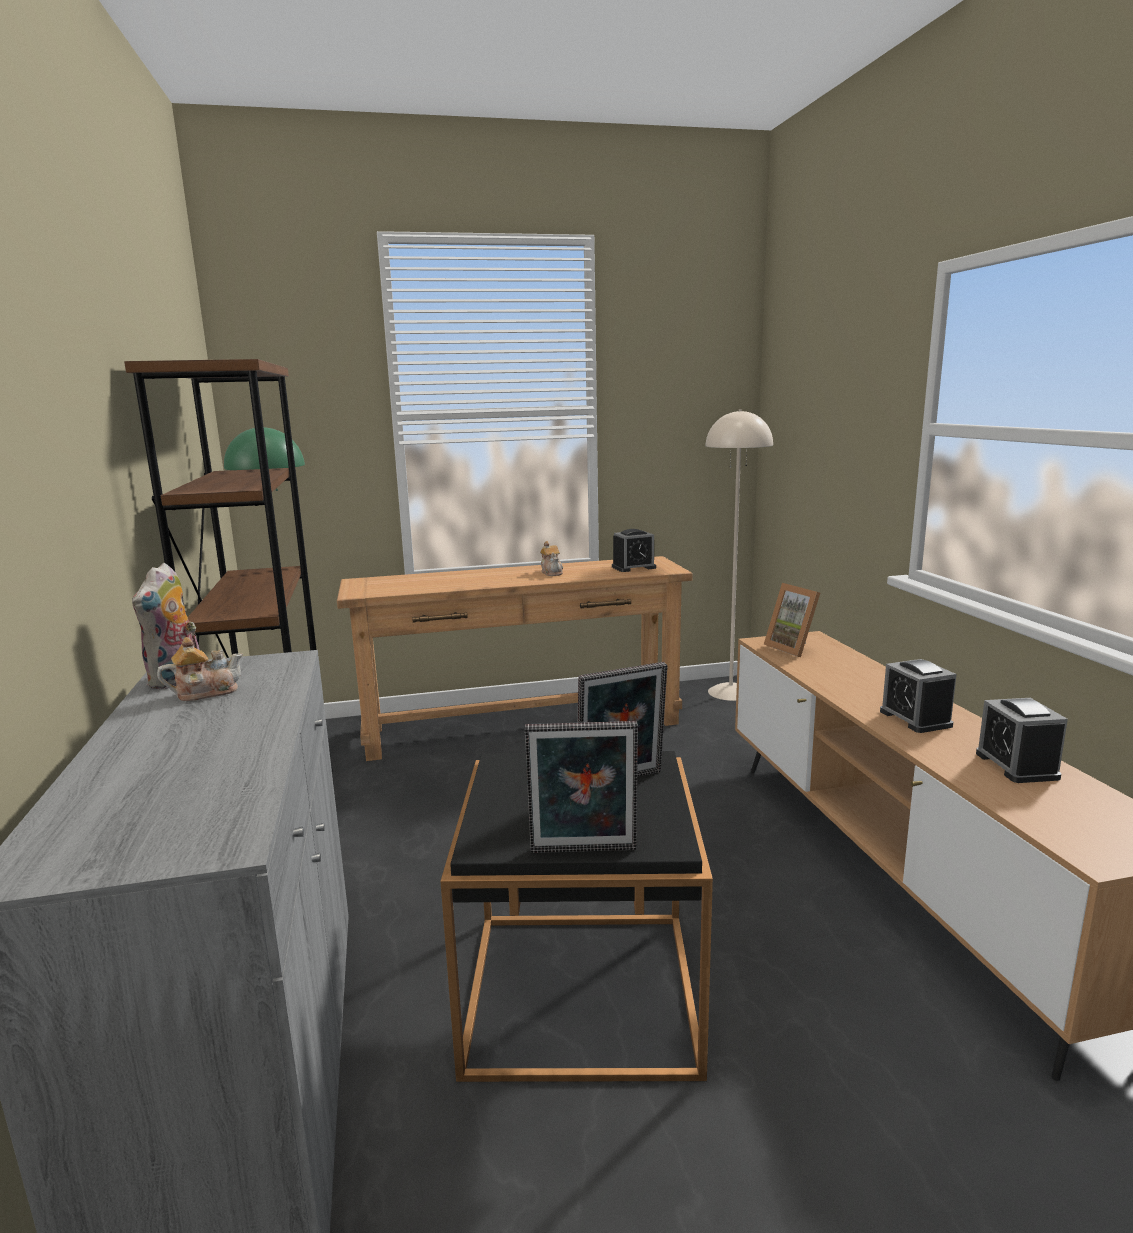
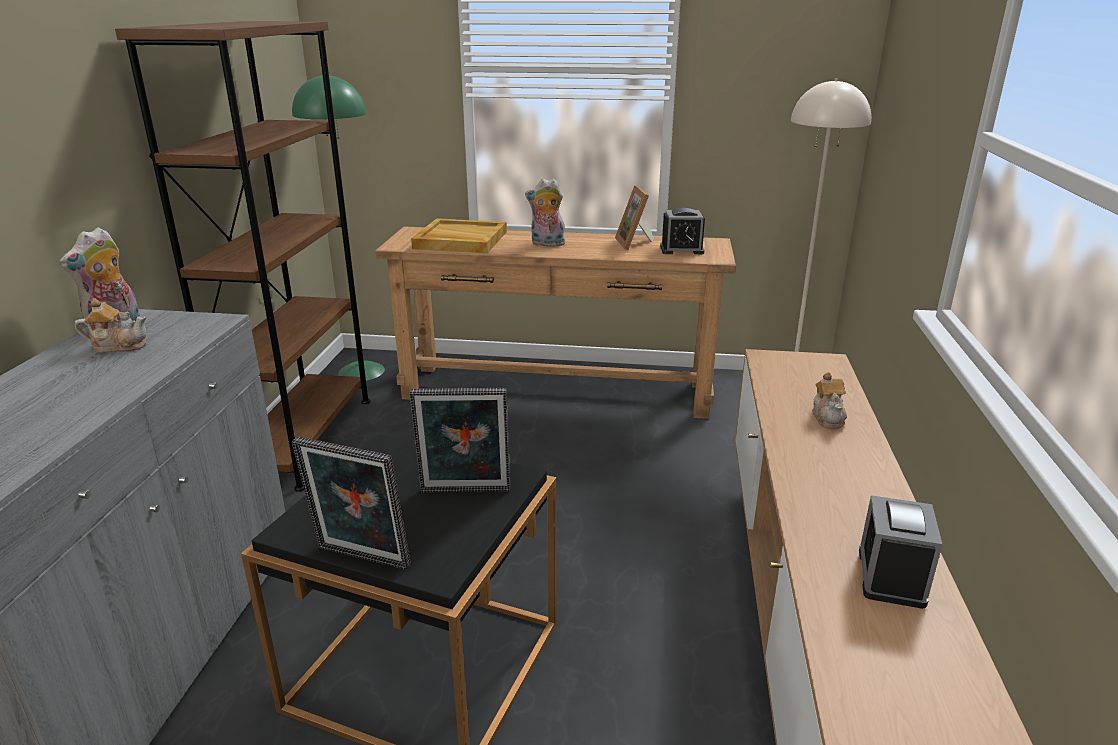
camera: 20 degrees right, 10 degrees up
(416, 583) = (460, 240): none -> beige tray
(507, 577) = (546, 244): none -> plush toy
(552, 572) = (594, 245): teapot -> teapot (828, 417)
(794, 648) = (793, 372): picture frame -> picture frame (635, 243)
(915, 718) = (836, 489): alarm clock -> none

